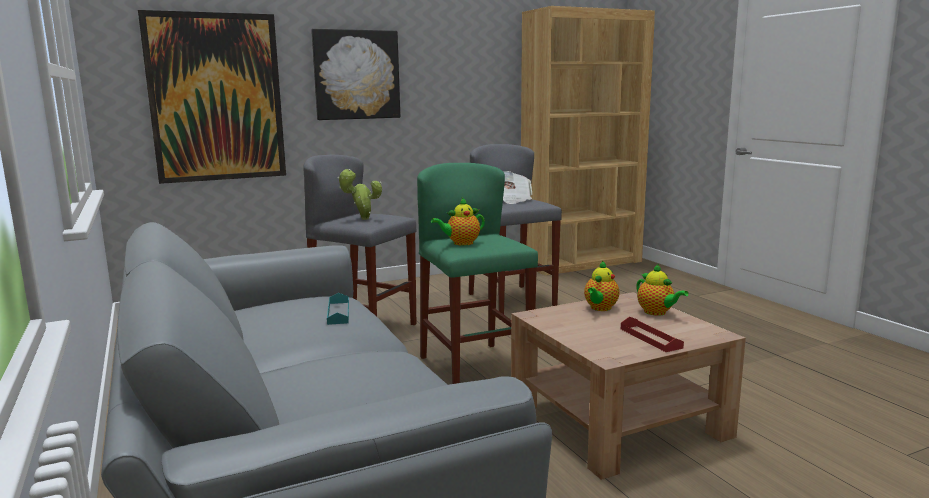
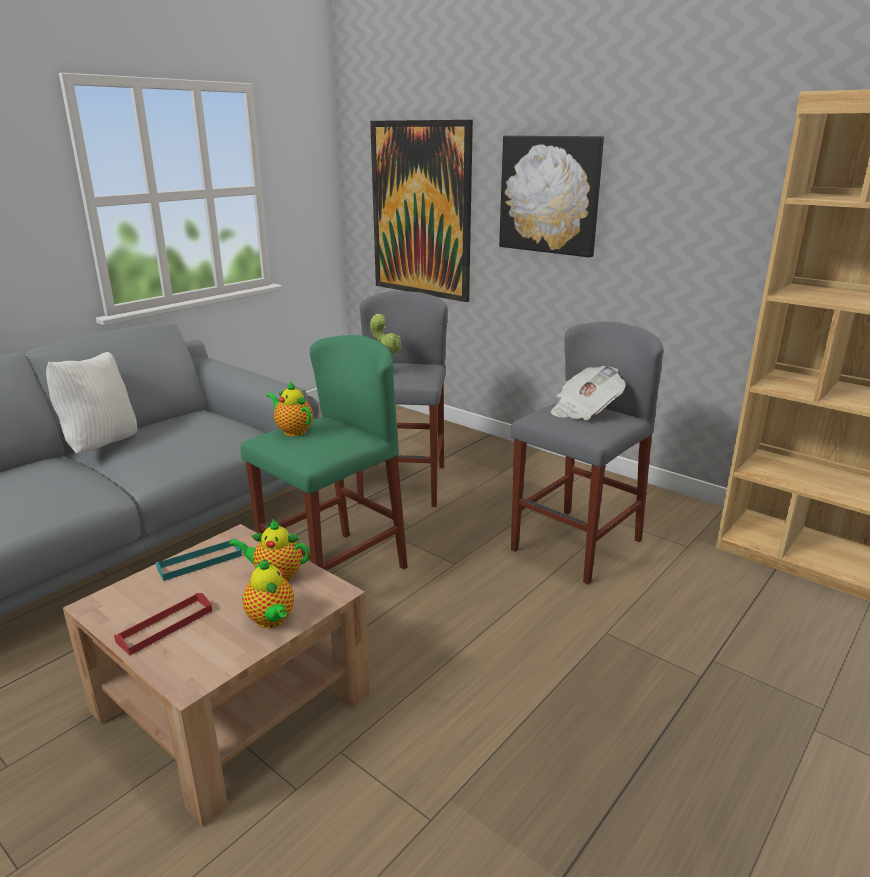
camera: 65 degrees right, 10 degrees up
(266, 348) = (101, 444): none -> white pillow
(338, 313) = (183, 445): turquoise tray -> turquoise tray (200, 562)
(657, 312) = (271, 621): teapot -> teapot turned 60 degrees counterclockwise

